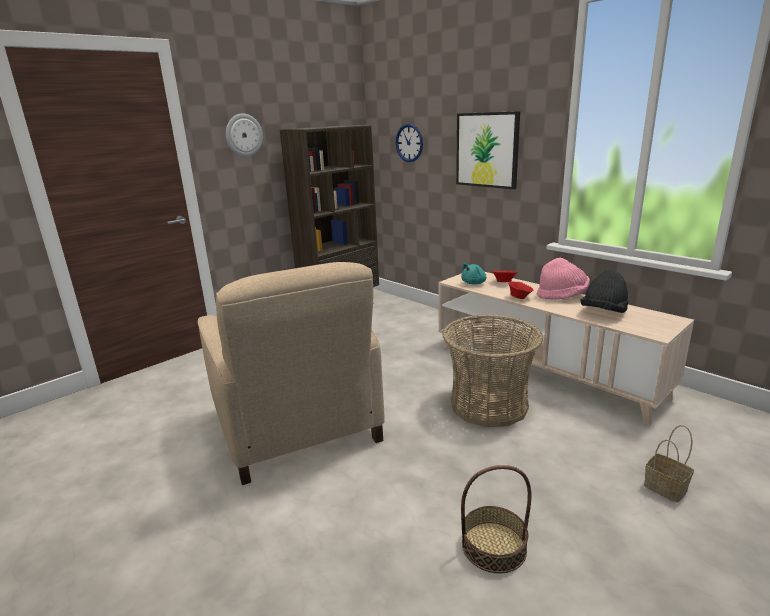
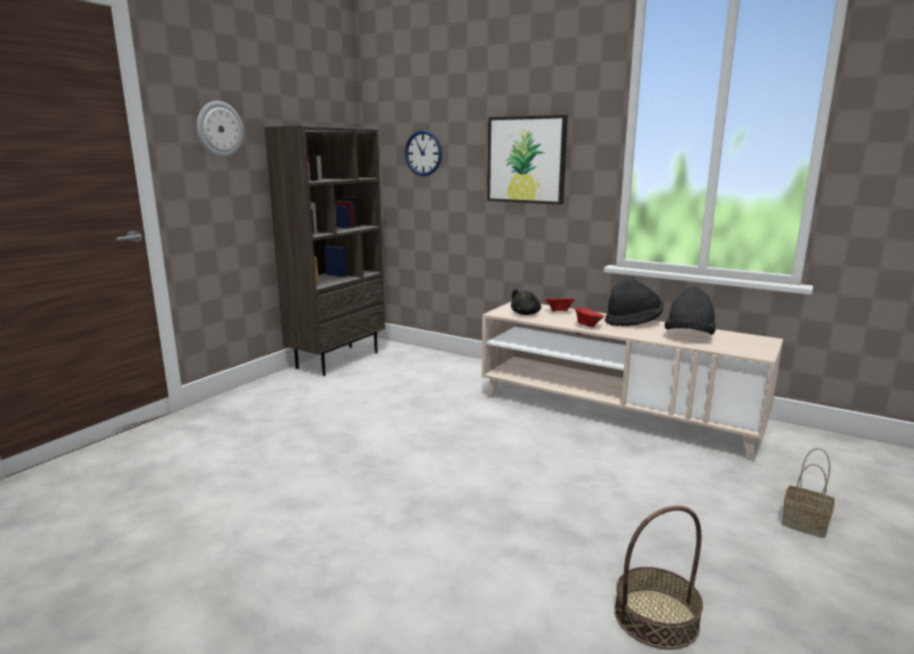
camera: 15 degrees left, 5 degrees down
(298, 427) = (339, 505): beige armchair -> none
(474, 283) = (526, 314): turquoise plush toy -> black plush toy
(488, 405) = (571, 455): basket -> none
(562, 295) = (633, 322): pink hat -> black hat

